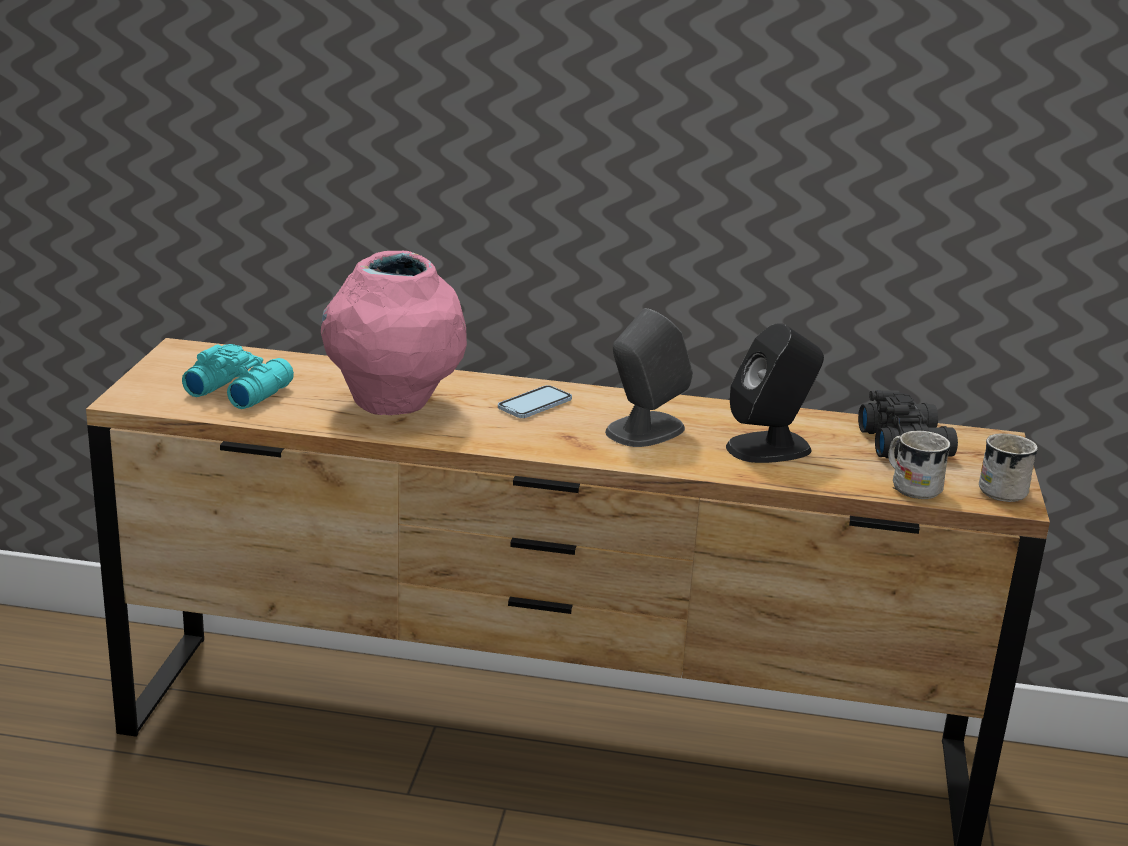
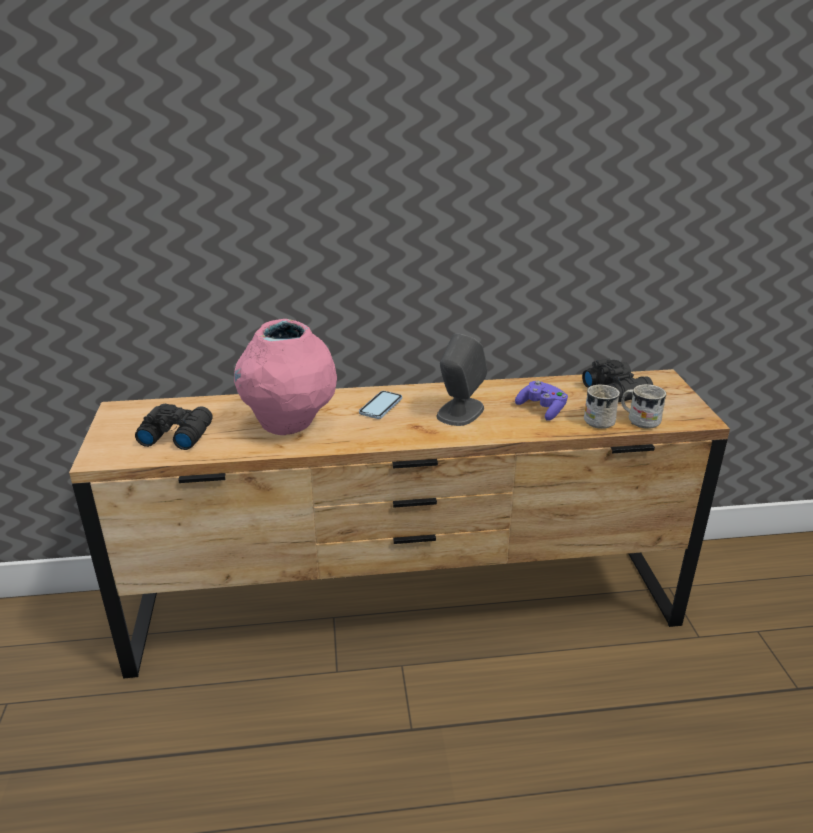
camera: 15 degrees left, 5 degrees up
(238, 390) = (175, 434): turquoise binoculars -> black binoculars
(769, 448) = (542, 409): black speaker -> purple game controller
(1005, 489) = (691, 411): white mug -> white mug (599, 419)

